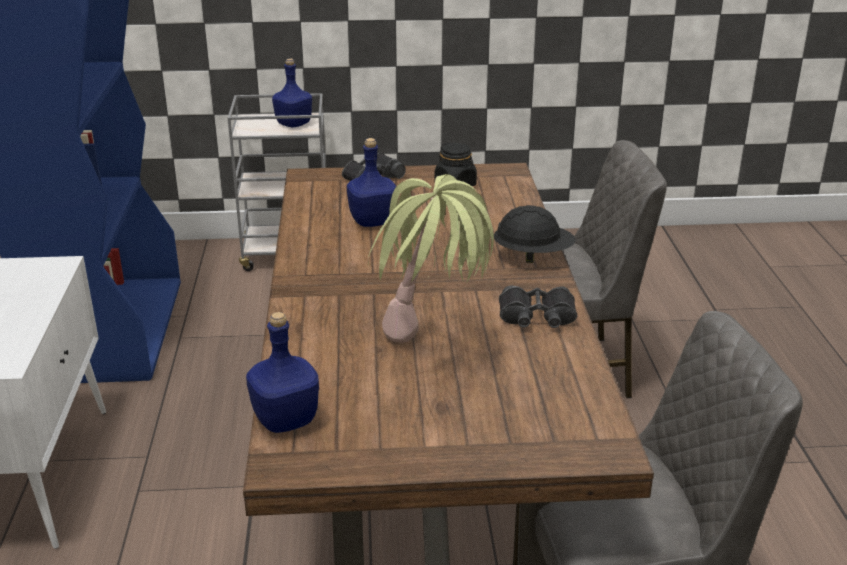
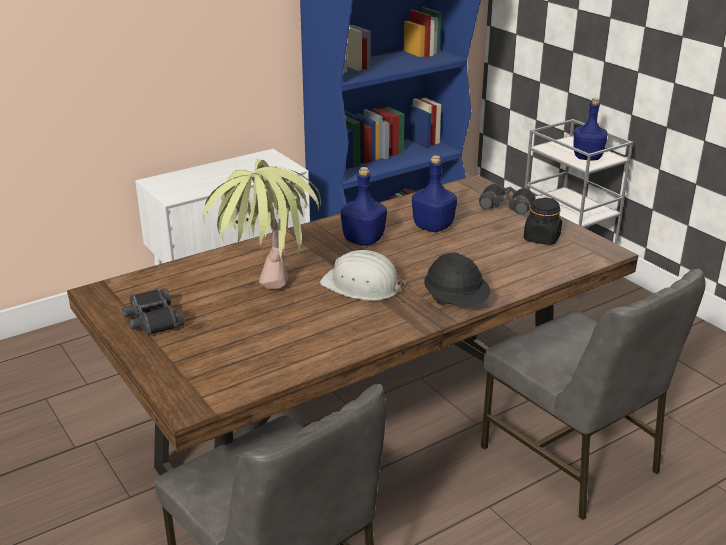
camera: 60 degrees right, 0 degrees up
(286, 420) = (144, 280): blue bottle -> blue bottle (363, 240)
(453, 290) = (362, 286): none -> white hard hat
(537, 317) = (356, 329): black binoculars -> black binoculars (152, 320)

